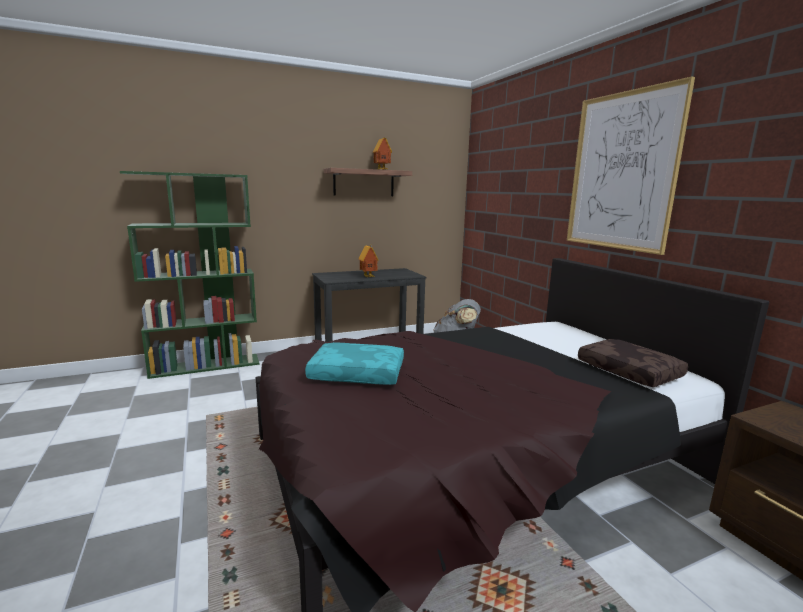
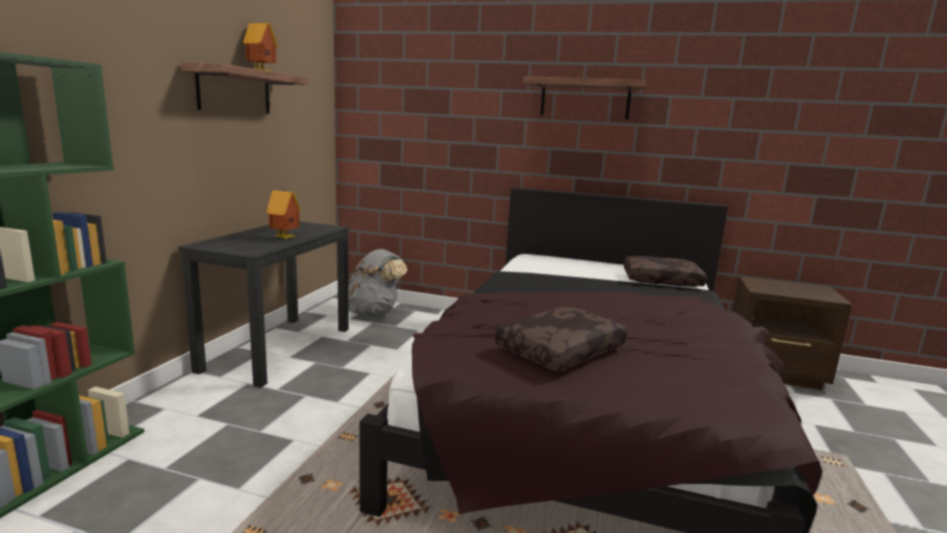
camera: 50 degrees left, 0 degrees up
(358, 373) = (559, 349): turquoise pillow -> brown pillow
(622, 172) = (585, 99): picture -> shelf

